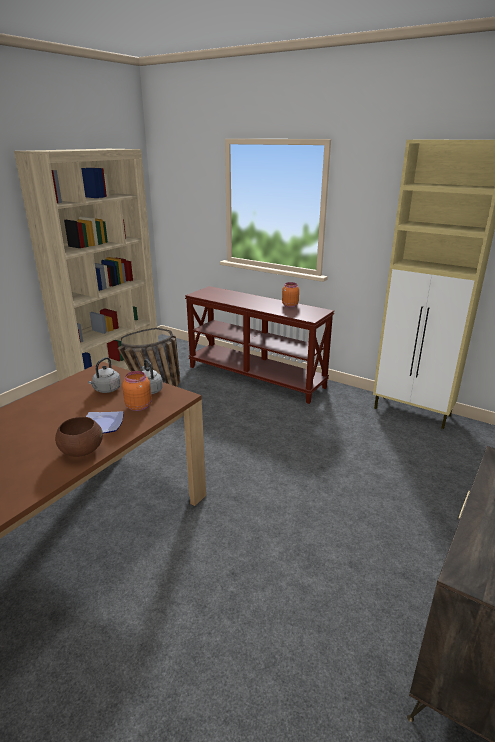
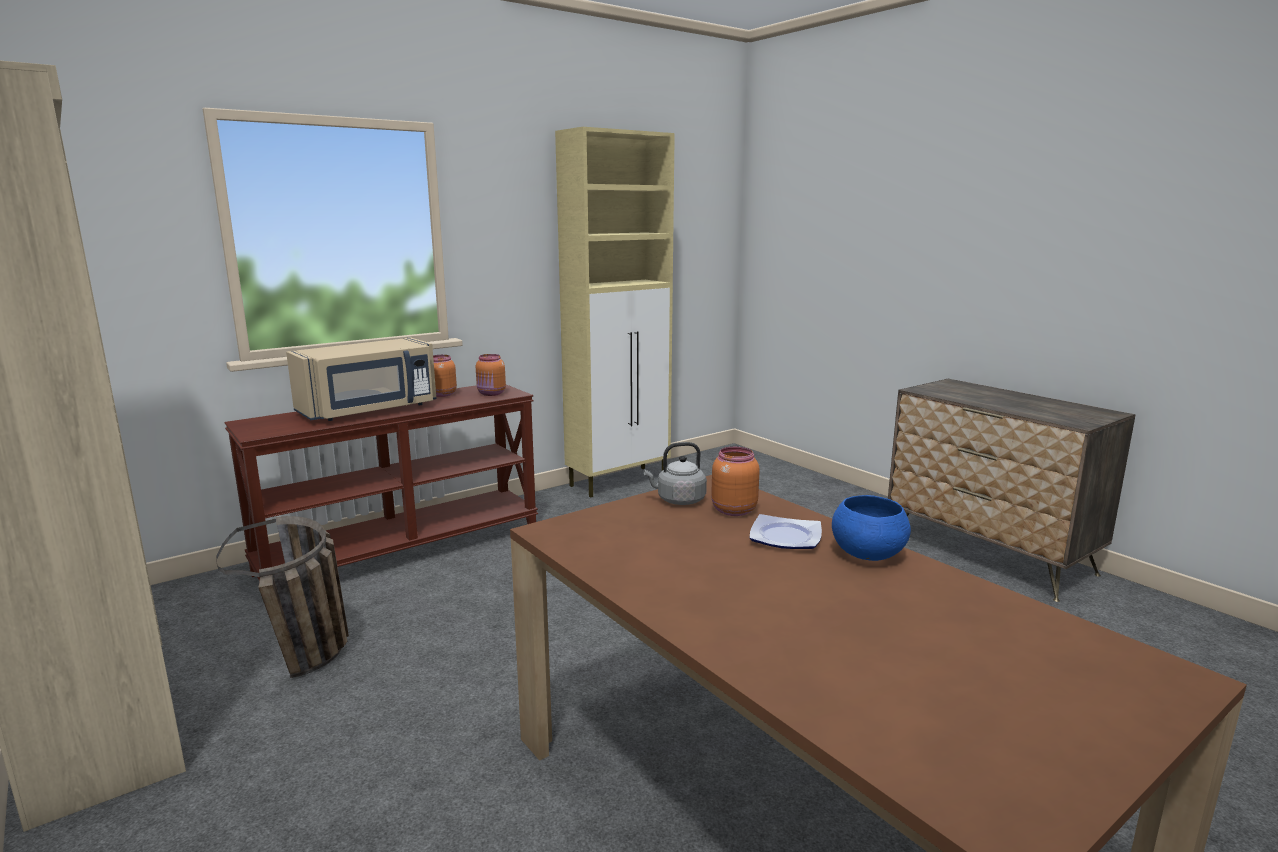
camera: 70 degrees left, 10 degrees down
(81, 451) = (866, 555): brown bowl -> blue bowl
(106, 390) = (652, 530): grey kettle -> none
(246, 300) = (370, 410): none -> beige microwave
(304, 314) = (491, 394): none -> orange jar

